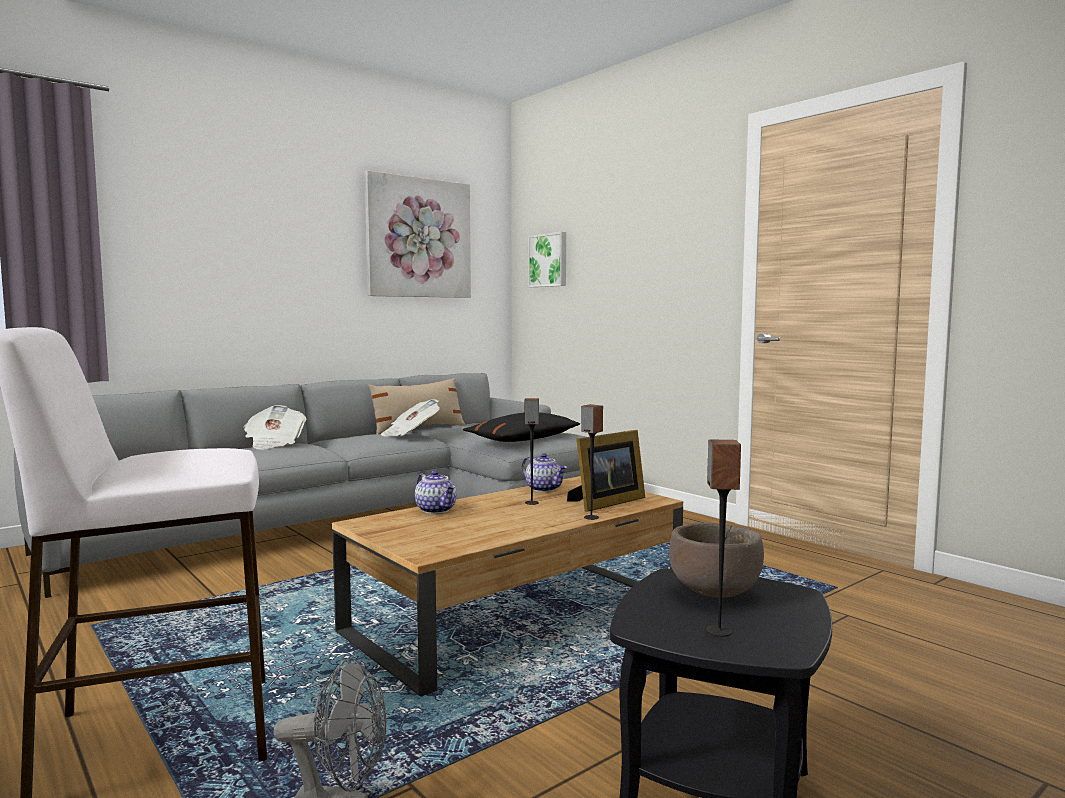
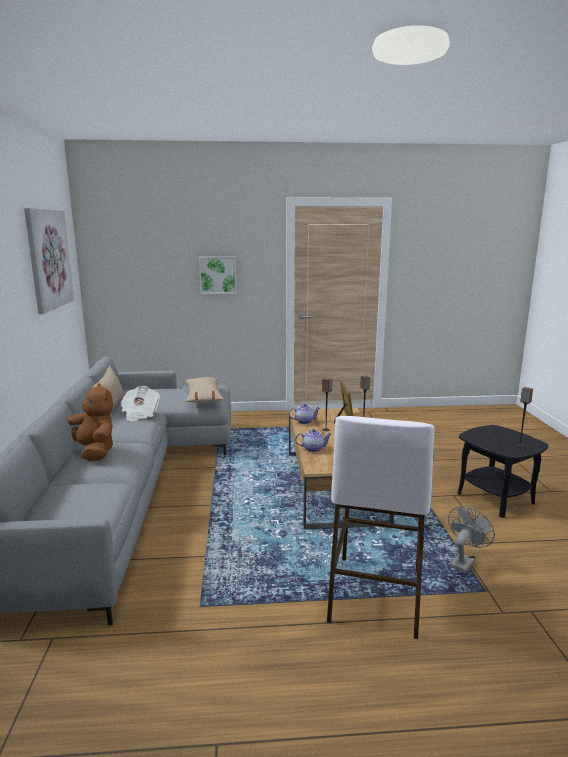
camera: 55 degrees left, 10 degrees up
(274, 444) = (93, 452): newspaper -> brown plush toy
(524, 439) = (204, 397): black pillow -> beige pillow
(548, 260) = (124, 268): picture -> picture (218, 275)
(715, 593) = (489, 436): brown bowl -> none

